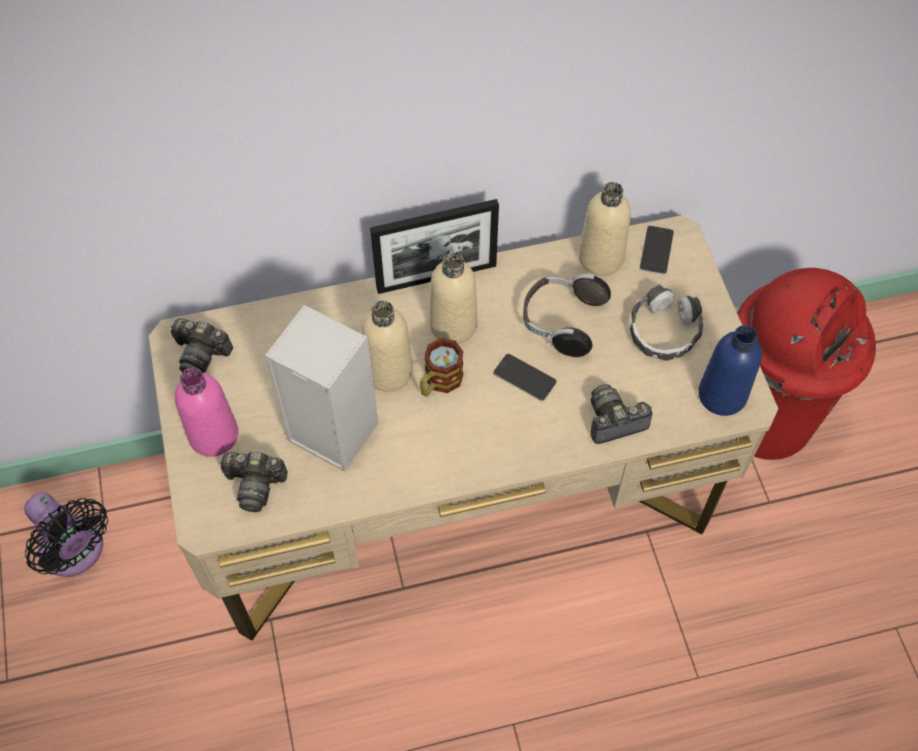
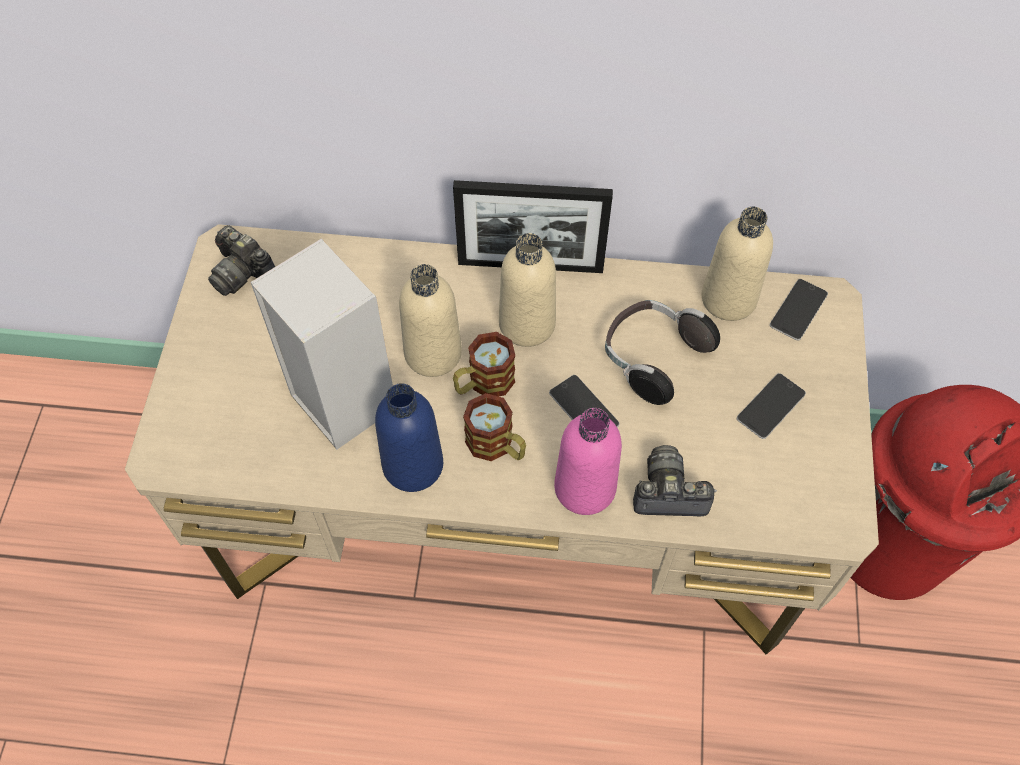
camera: 20 degrees right, 0 degrees up
(76, 552) = (106, 447): black fan -> none
(213, 435) = (216, 363): pink bottle -> pink bottle (585, 487)
(255, 485) = (234, 432): camera -> none
(470, 427) = (497, 446): none -> mug
(664, 331) = (771, 406): headphones -> phone
(722, 395) = (813, 504): blue bottle -> blue bottle (413, 465)

